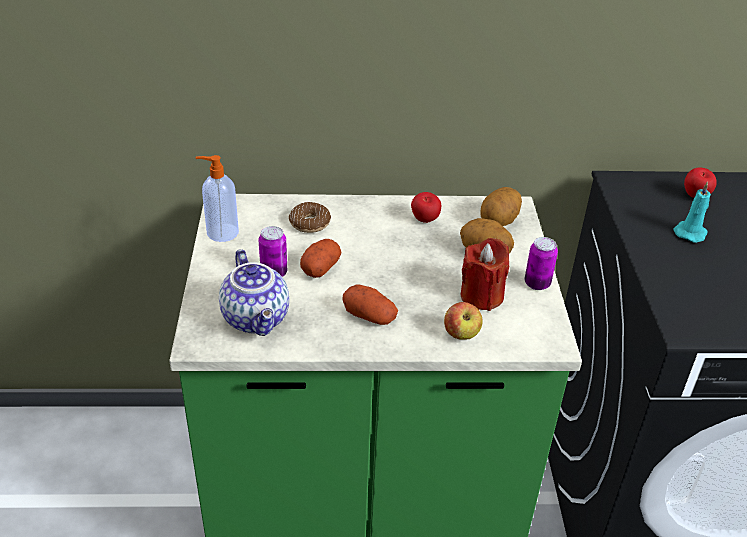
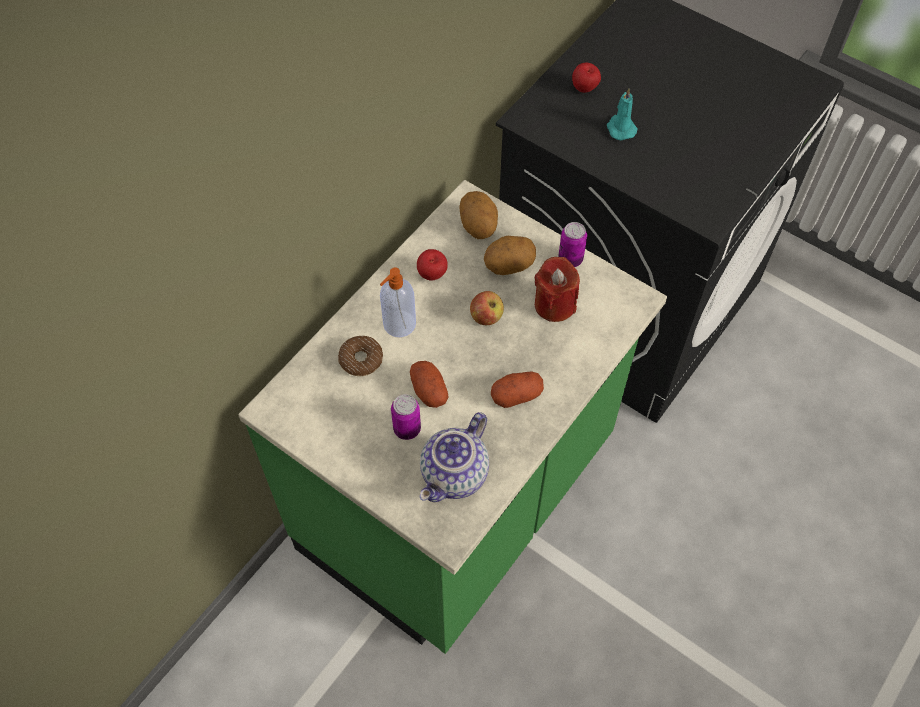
camera: 50 degrees left, 20 degrees up
(221, 232) = (314, 436): soap dispenser -> soap dispenser (398, 325)
(257, 318) = (455, 476): teapot -> teapot turned 105 degrees clockwise
(461, 334) = (585, 349): apple -> apple (486, 317)

